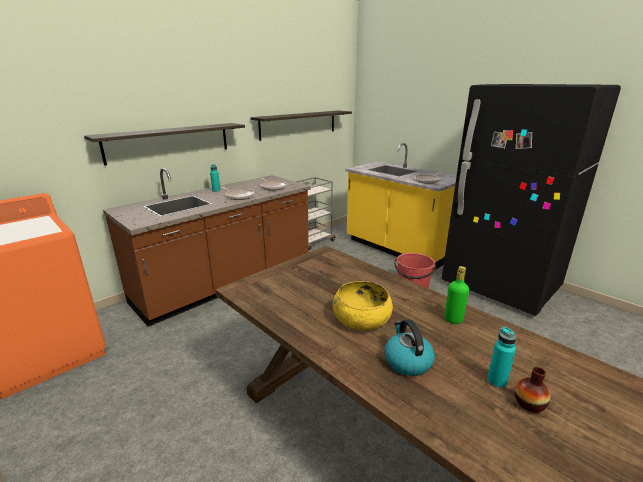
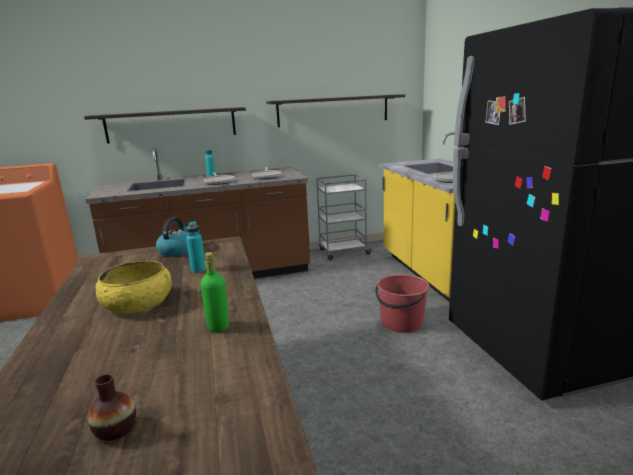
camera: 30 degrees right, 5 degrees down
(407, 361) = (96, 349): kettle -> kettle (177, 251)
(496, 381) = (132, 396): turquoise bottle -> turquoise bottle (198, 270)

